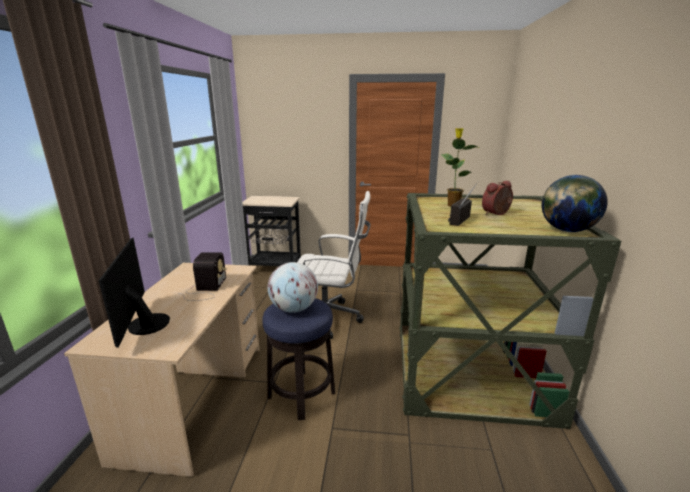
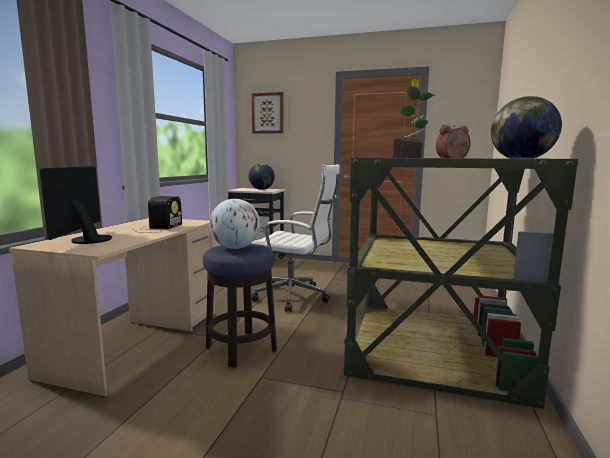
camera: 10 degrees right, 10 degrees down
(276, 200) = (261, 189): none -> globe
(277, 117) = (268, 113): none -> picture

